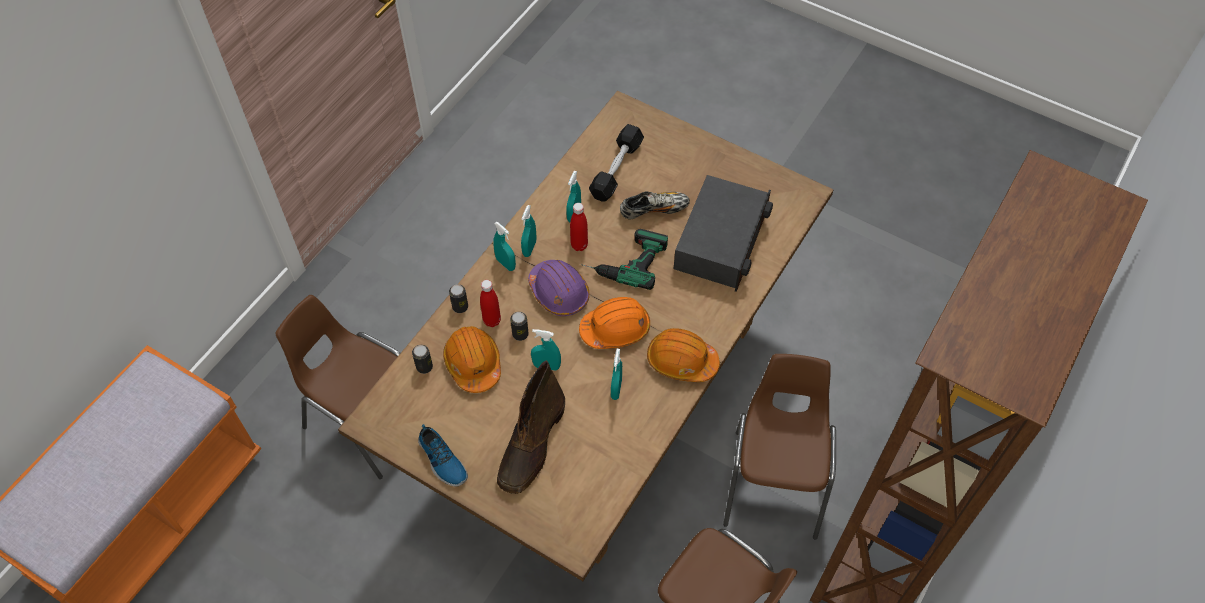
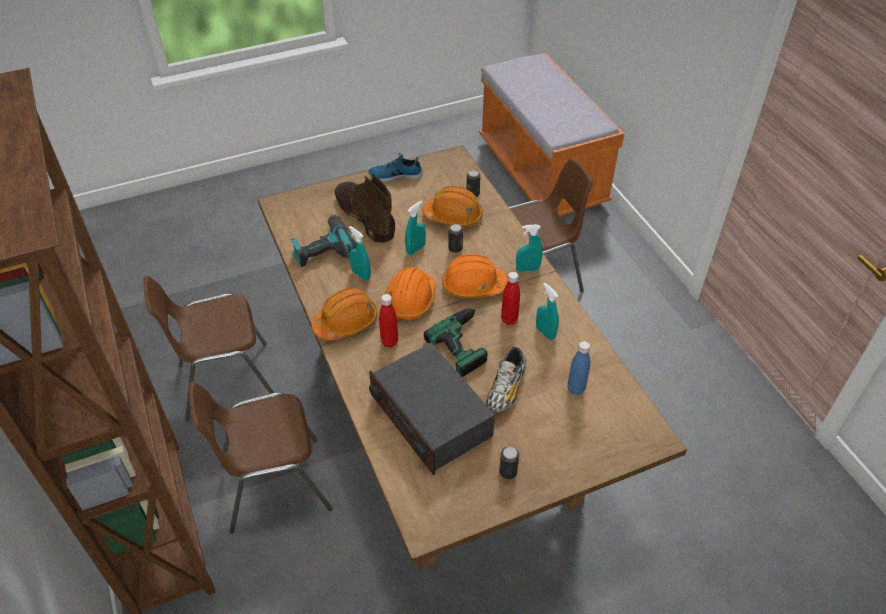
camera: 125 degrees right, 10 degrees down
(460, 307) = (508, 229): can -> can (508, 472)
(492, 321) = (480, 239): red bottle -> red bottle (389, 342)
(529, 248) = (531, 289): turquoise spray bottle -> none
(559, 292) = (473, 285): purple hard hat -> orange hard hat
(607, 449) = (322, 248): none -> power drill
(616, 169) = (576, 389): black dumbbell -> blue bottle
(774, 482) = (274, 485): brown chair -> brown chair turned 120 degrees clockwise

